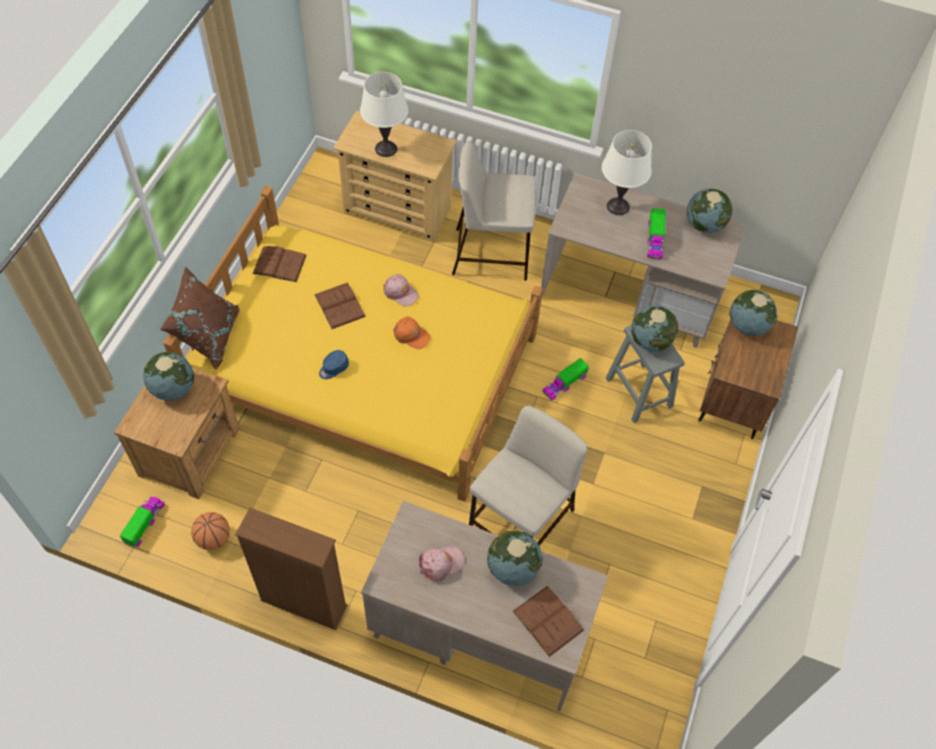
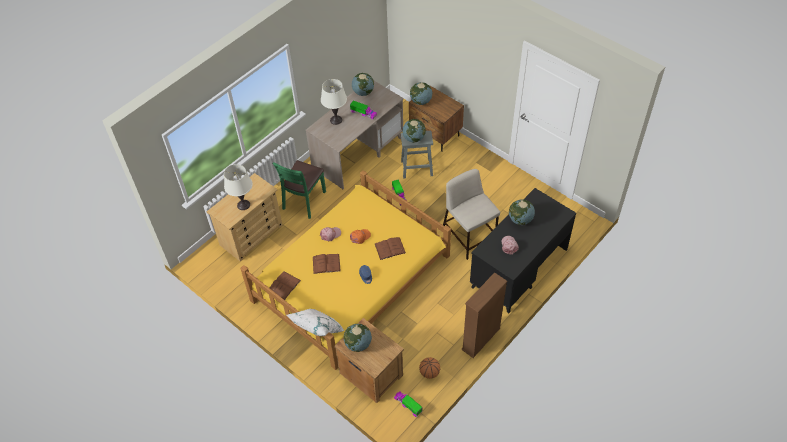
camera: 65 degrees left, 5 degrees down
(208, 335) = (317, 331): brown pillow -> white pillow
(478, 630) = (518, 269): beige desk -> black desk
(492, 253) = (304, 201): beige stool -> green chair
(548, 620) = (549, 214): brown book -> brown book (390, 248)

